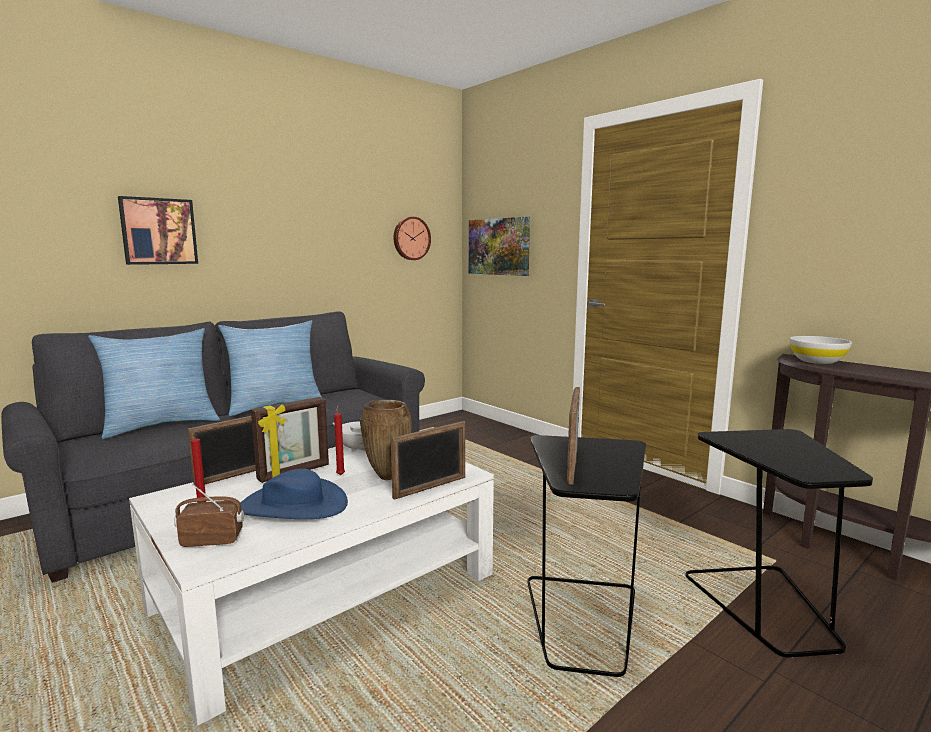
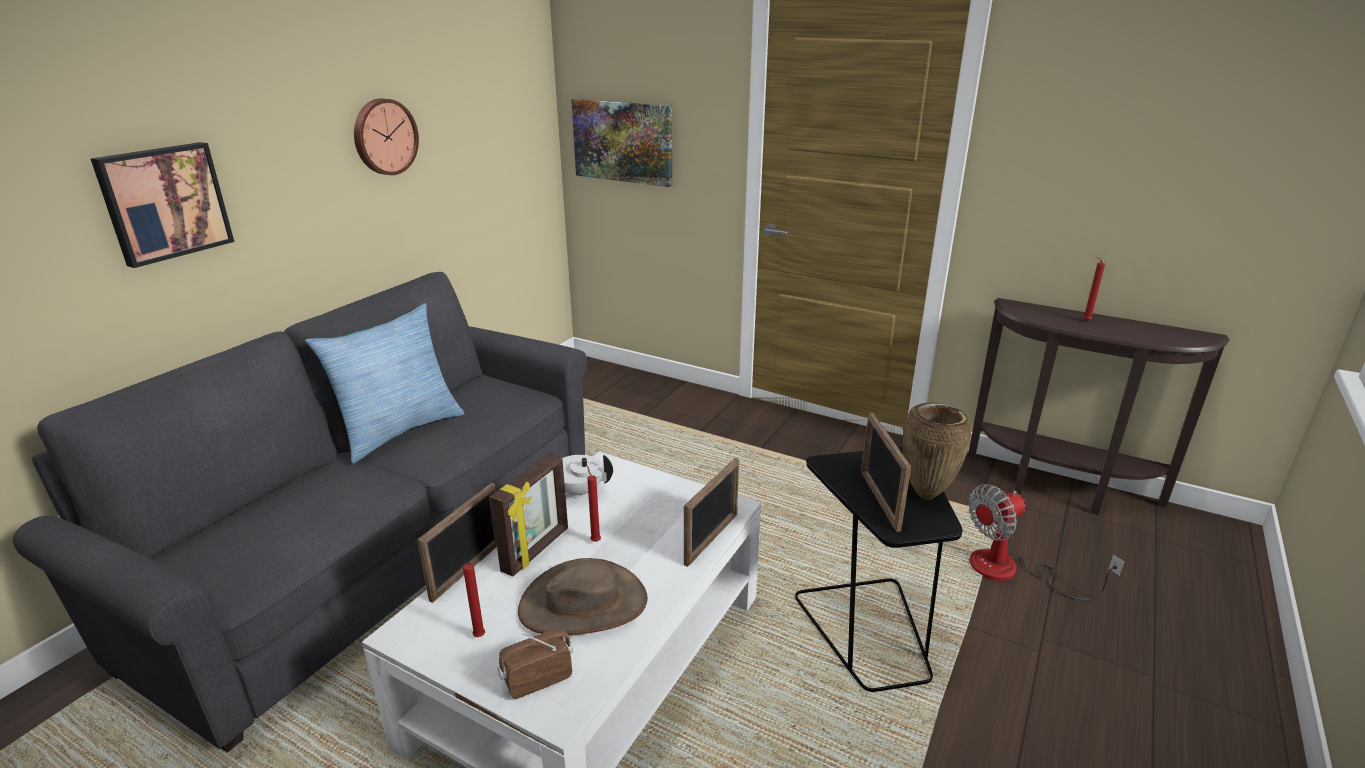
camera: 20 degrees left, 15 degrees up
(161, 425) = (266, 500): pillow -> none
(293, 505) = (583, 603): blue hat -> brown hat
(388, 477) = (654, 533): brown vase -> brown vase (926, 495)
(411, 238) = (499, 136): wall clock -> wall clock (384, 137)
(765, 606) = (1010, 571): black side table -> fan
(817, 361) = (1038, 312): white bowl -> none
(865, 368) = (1085, 320): none -> red candle

